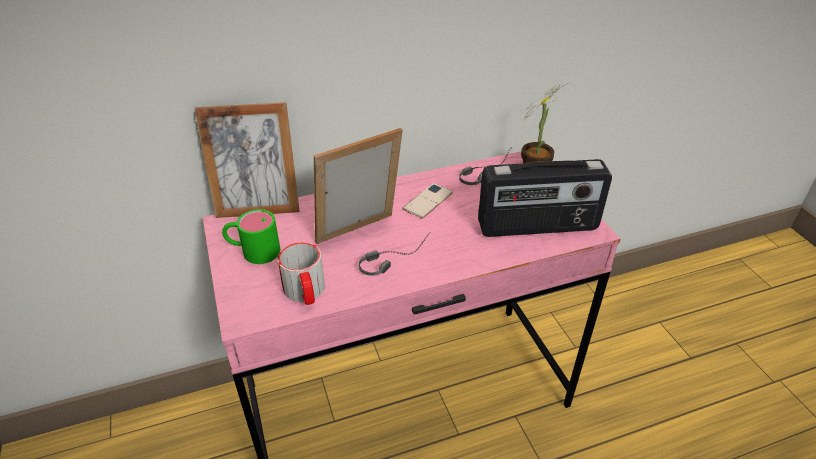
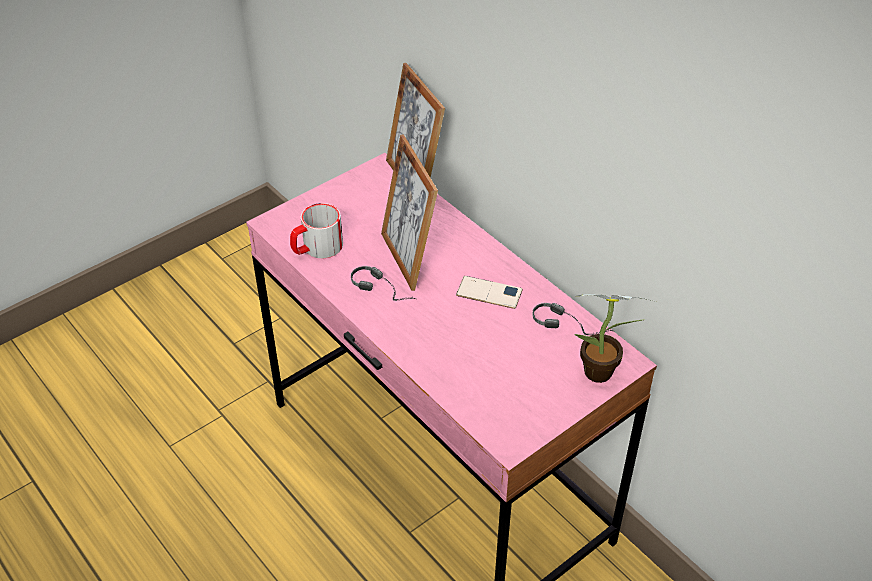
camera: 70 degrees right, 5 degrees up
(253, 251) = (354, 199): green mug -> none
(359, 234) = (408, 258): picture frame -> picture frame turned 150 degrees counterclockwise
(538, 227) = (490, 392): radio -> none

